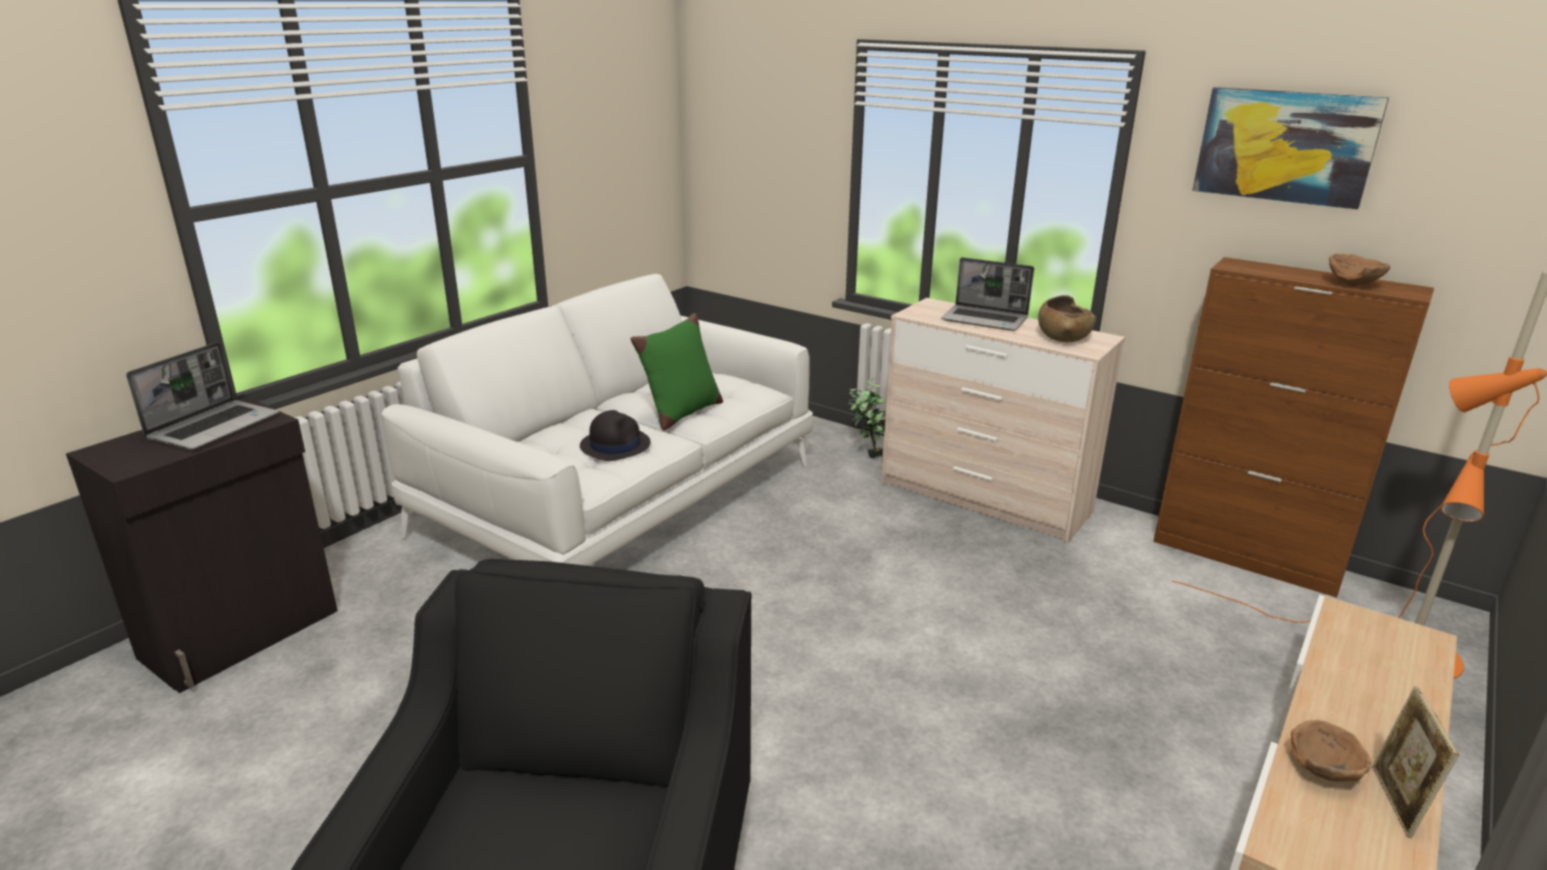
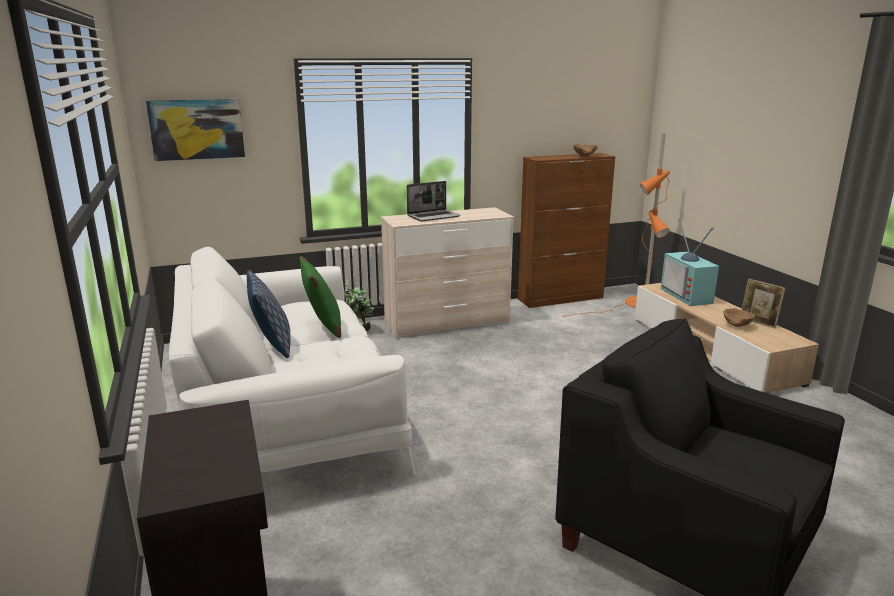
camera: 55 degrees left, 5 degrees down
(215, 426) = (202, 435): laptop -> none
(603, 408) = (272, 345): none -> pillow
(615, 445) = (339, 354): black hat -> none
(1063, 335) = (477, 213): brown bowl -> none
(1285, 146) = (538, 99): picture -> picture (197, 129)
(1381, 668) = (689, 296): none -> television

